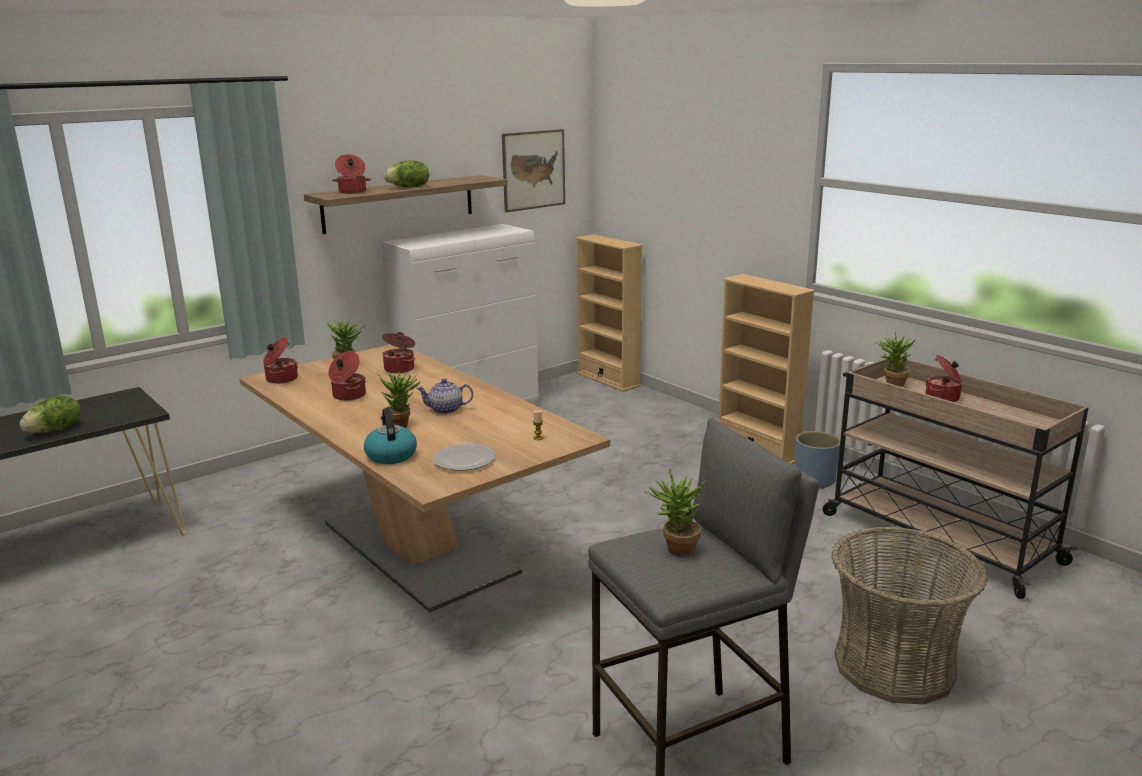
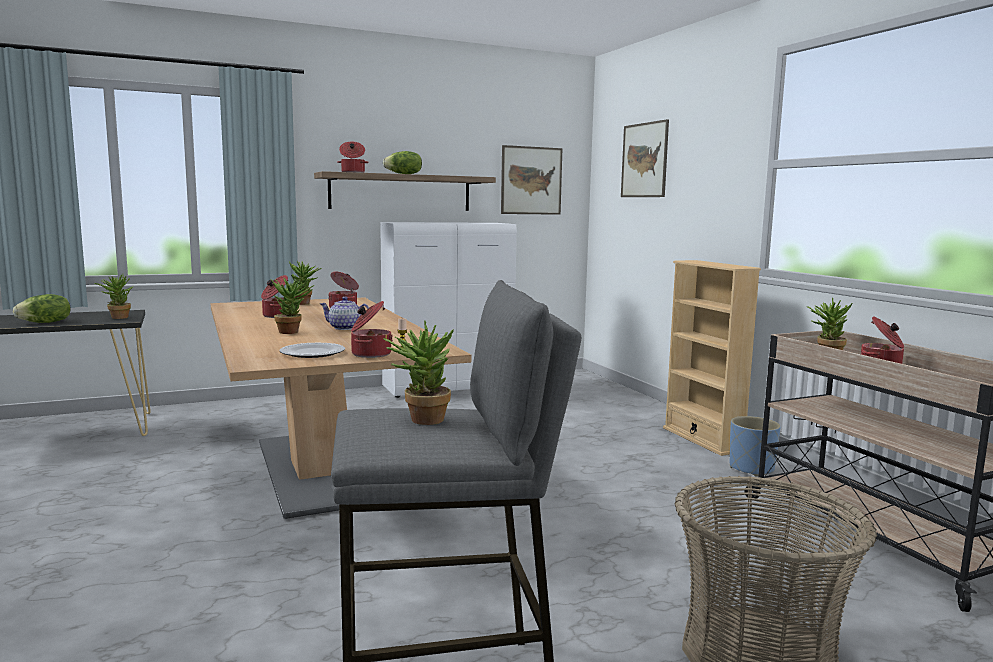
camera: 15 degrees right, 10 degrees down
(128, 407) = (117, 317): none -> potted plant
(281, 379) = (240, 305): cooking pot -> cooking pot (370, 354)
(390, 455) = (253, 345): kettle -> none
(608, 379) = (589, 377): beige bookcase -> none
(665, 151) = (644, 160): none -> picture

